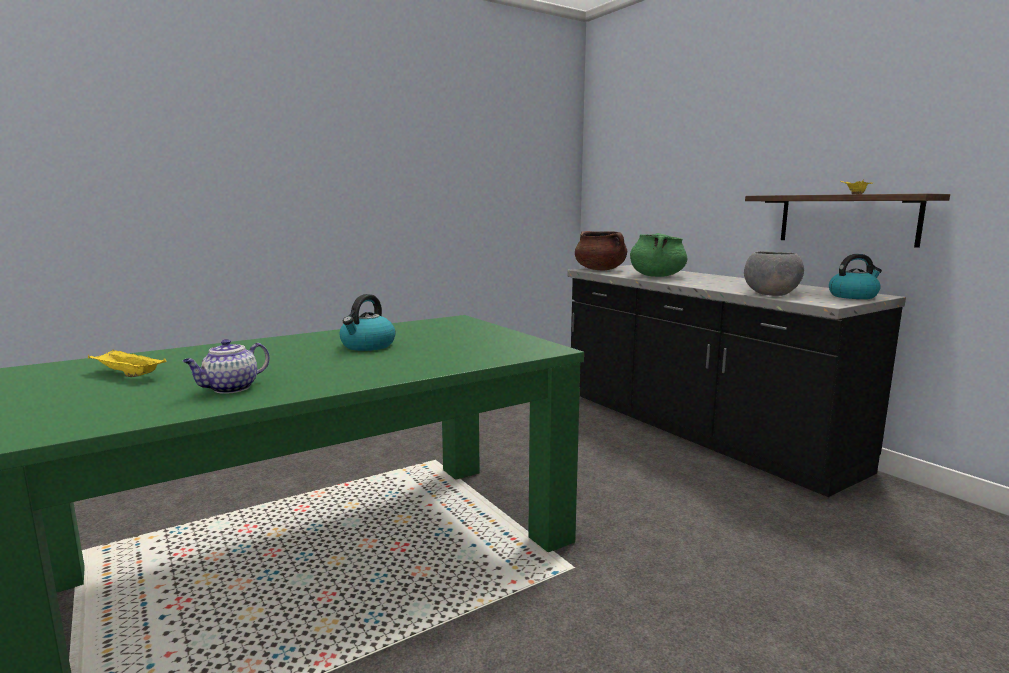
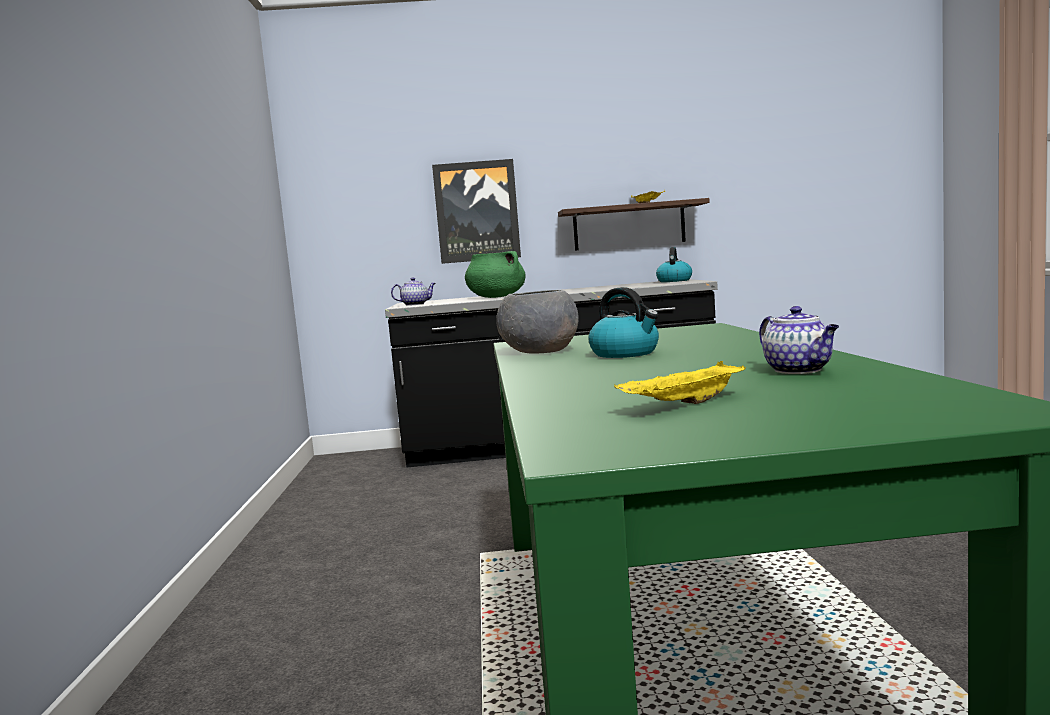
camera: 60 degrees left, 5 degrees down
(600, 270) = (415, 304): brown cooking pot -> teapot
(700, 190) = (477, 211): none -> picture
(771, 294) = (640, 286): grey bowl -> grey bowl (539, 351)

